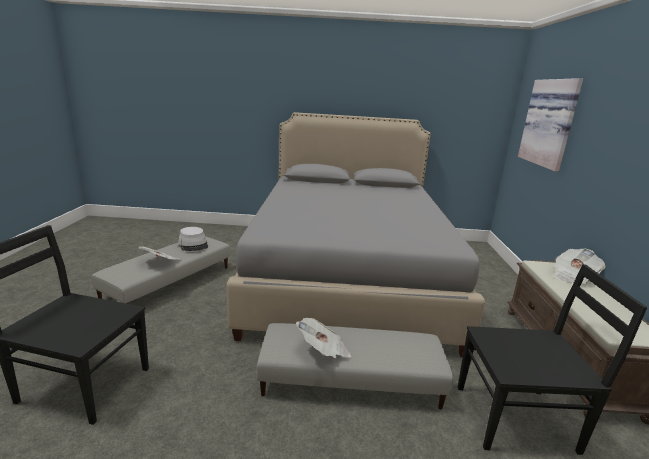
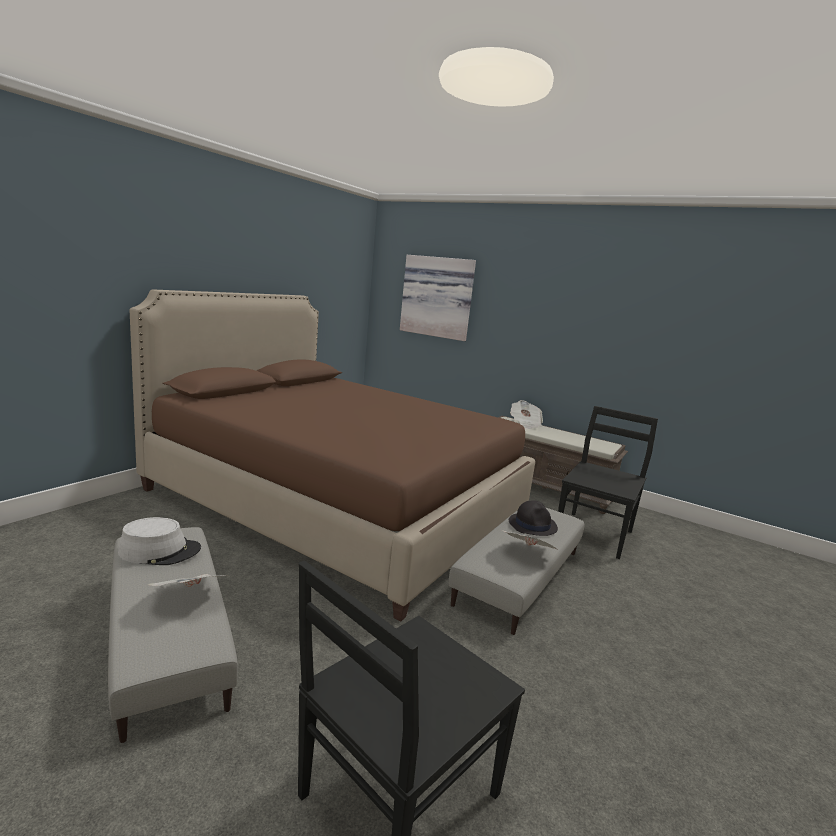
camera: 60 degrees left, 5 degrees down
(347, 275) = (336, 503): grey bed -> brown bed
(384, 344) = (532, 525): none -> black hat

